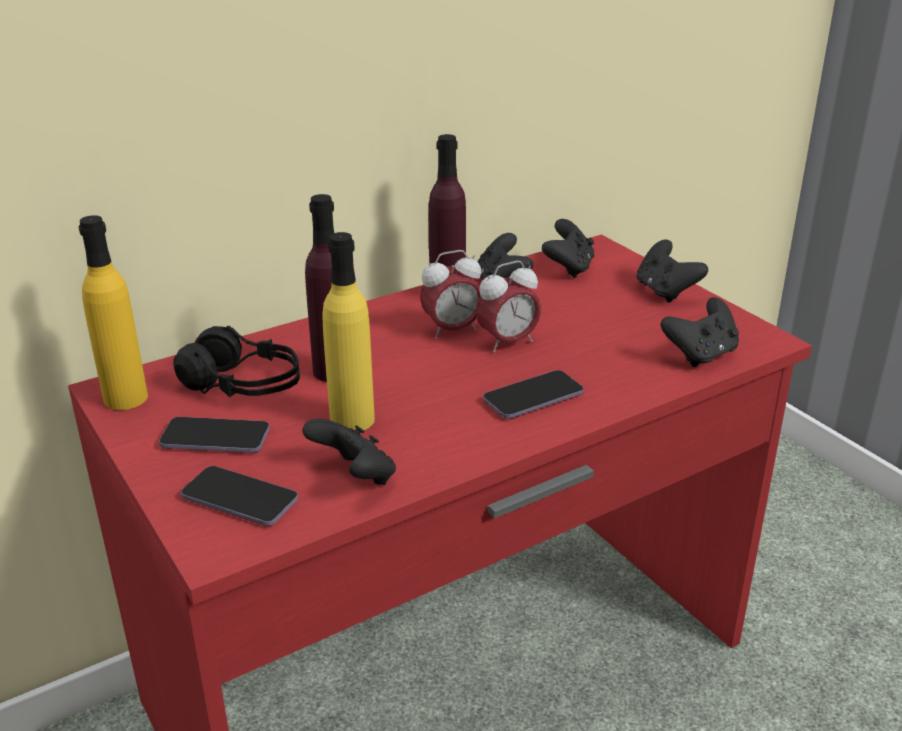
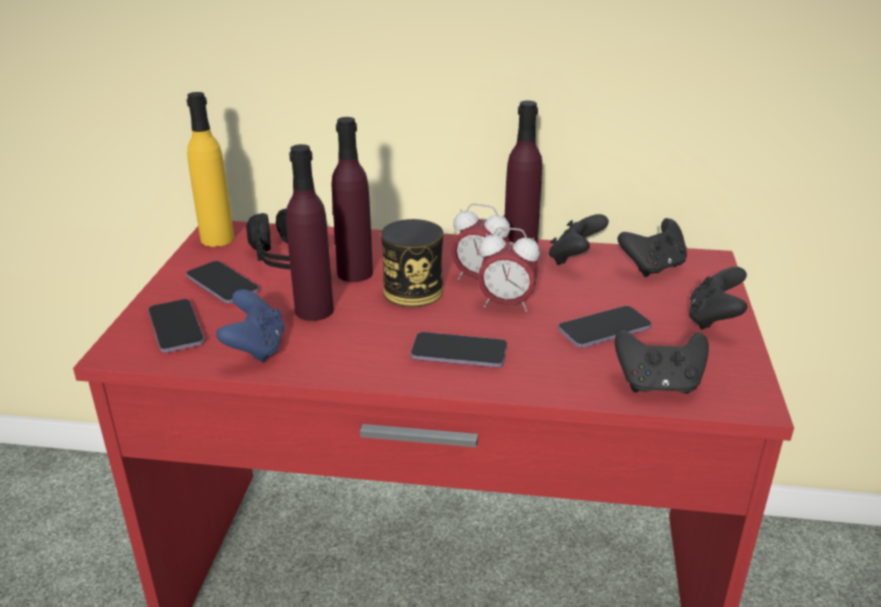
camera: 40 degrees right, 0 degrees up
(352, 420) = (314, 310): yellow bottle -> purple bottle
(355, 477) = (256, 348): black game controller -> blue game controller
(413, 365) = (413, 291): none -> can
(607, 331) = (604, 329): none -> phone

